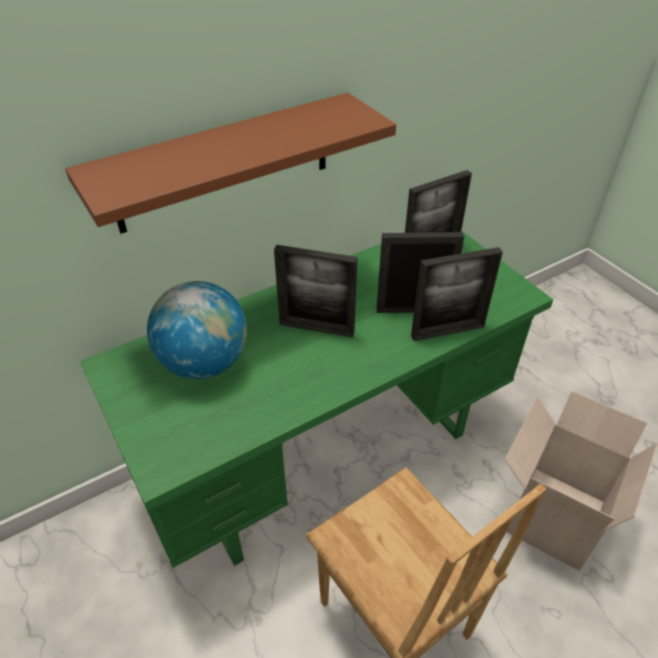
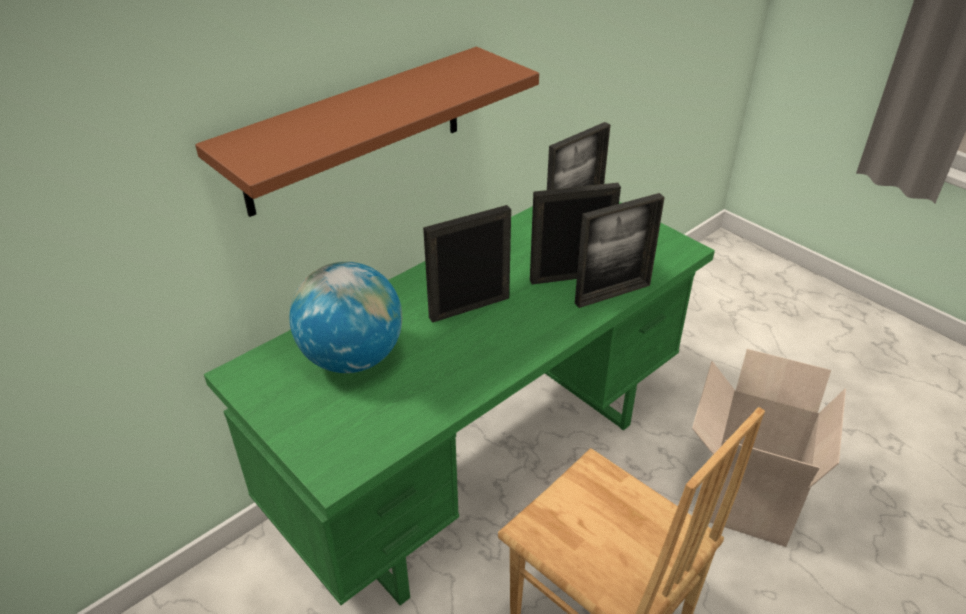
camera: 10 degrees left, 5 degrees down
(316, 328) = (469, 307): picture frame -> picture frame turned 150 degrees clockwise

